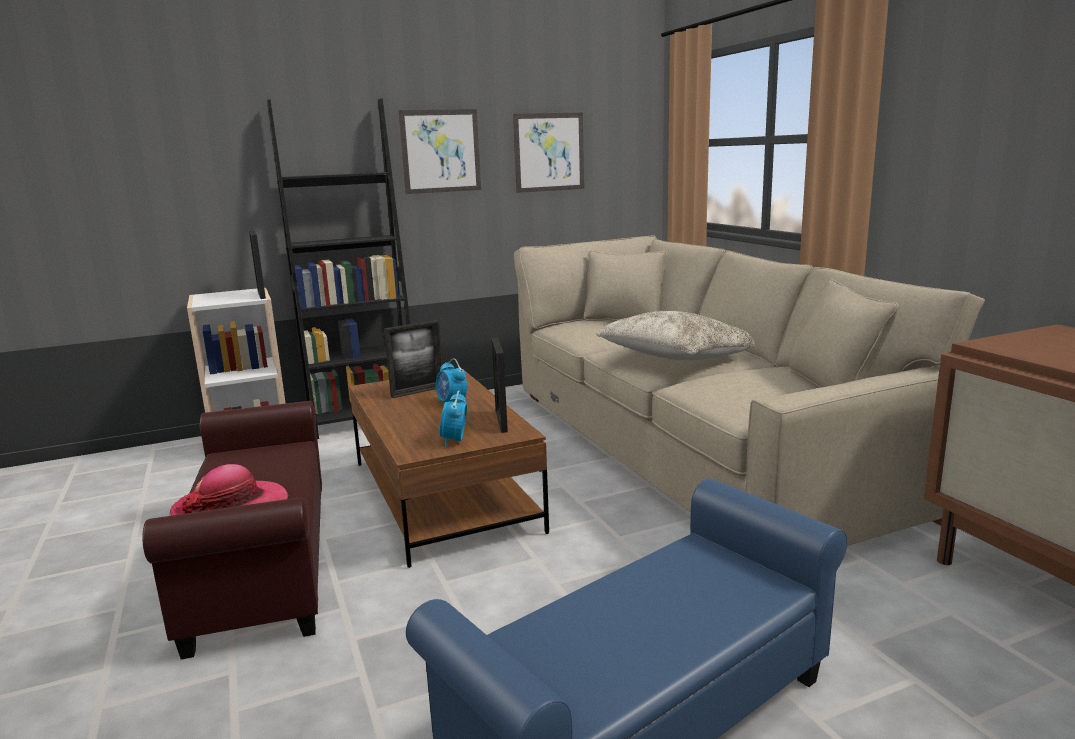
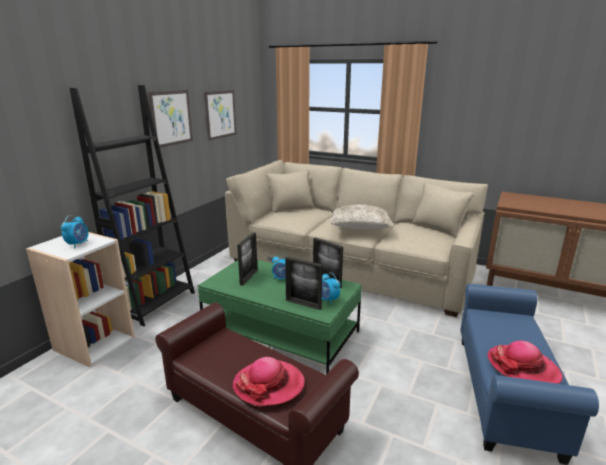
camera: 40 degrees left, 5 degrees up
(230, 298) = (78, 244): none -> alarm clock
(261, 295) = (98, 236): picture frame -> picture frame (303, 304)
(443, 495) = (281, 332): brown coffee table -> green coffee table
(592, 645) = (522, 367): none -> hat

